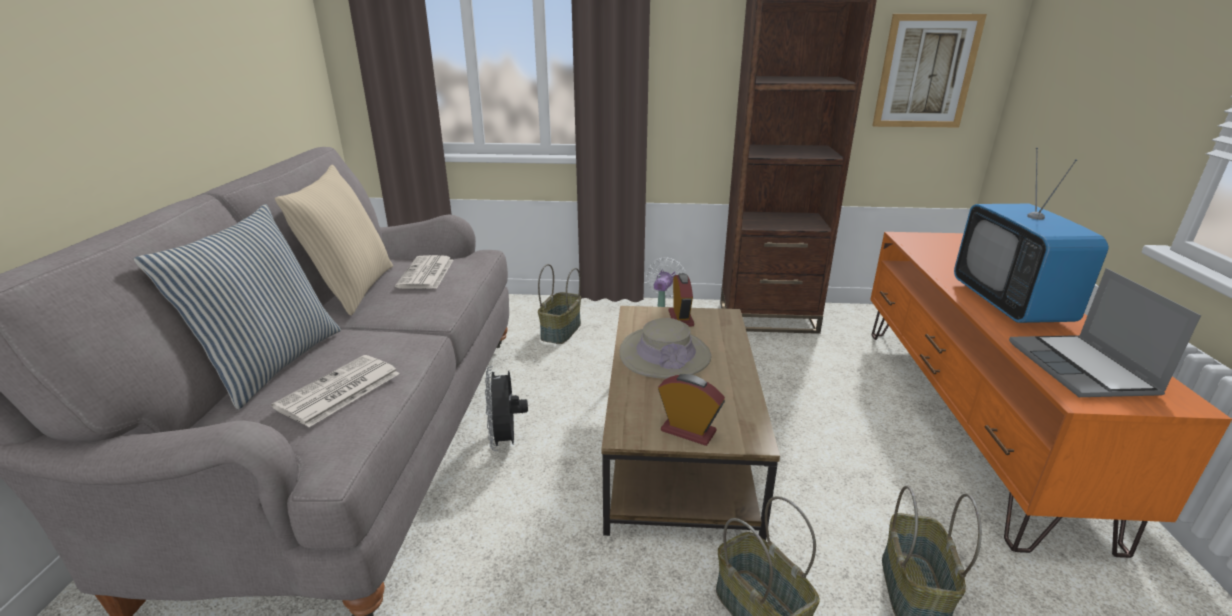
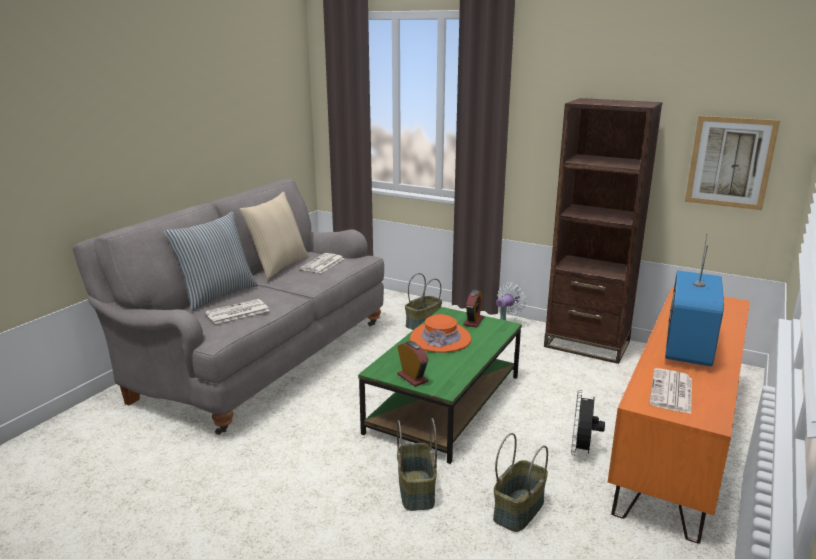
camera: 25 degrees right, 5 degrees down
(506, 441) = (342, 377): black fan -> black fan (582, 450)
(665, 355) = (440, 339): beige hat -> orange hat
(678, 442) = (445, 402): brown coffee table -> green coffee table
(1083, 369) = (672, 392): laptop -> newspaper

